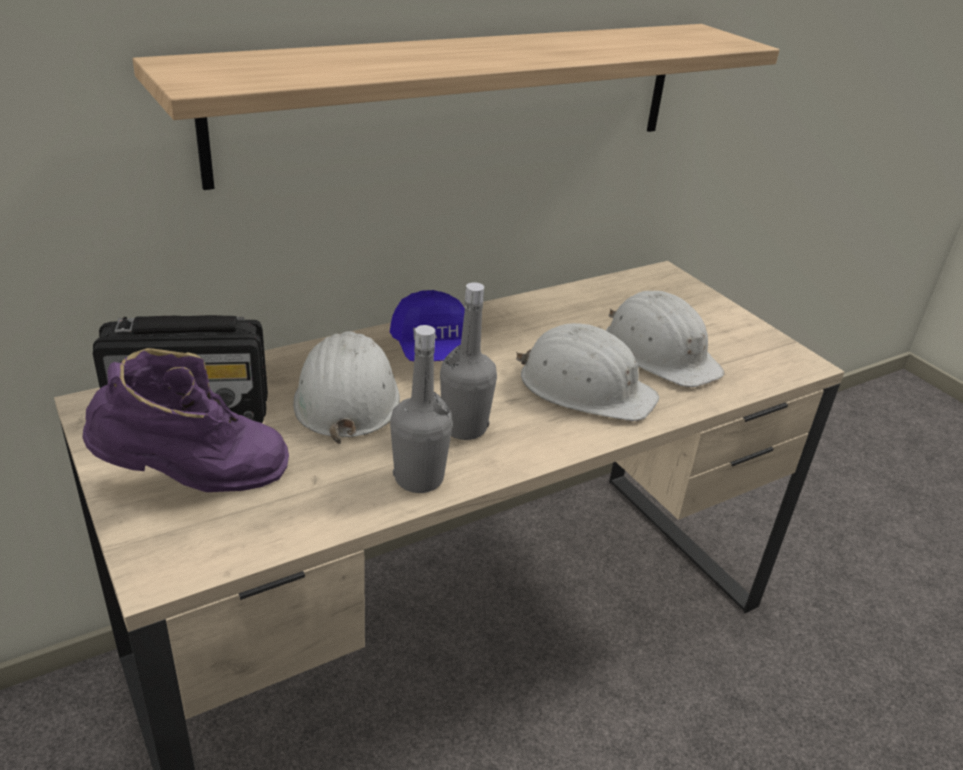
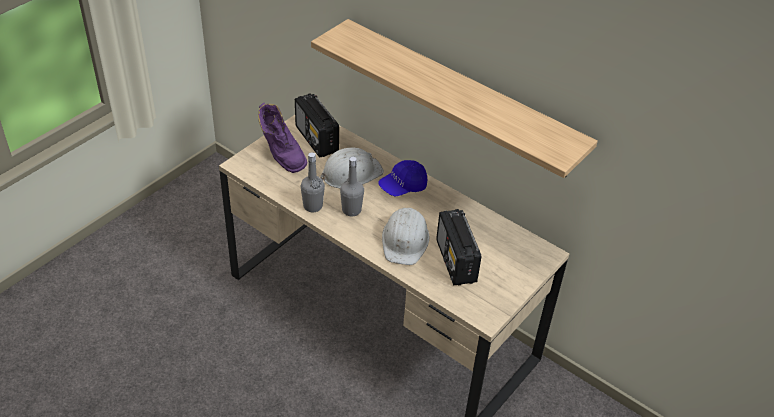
camera: 70 degrees right, 10 degrees up
(660, 353) = (456, 262): white hard hat -> radio

